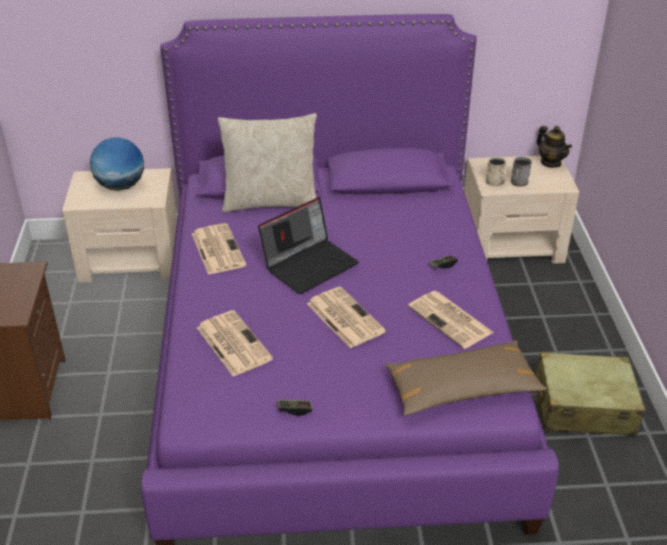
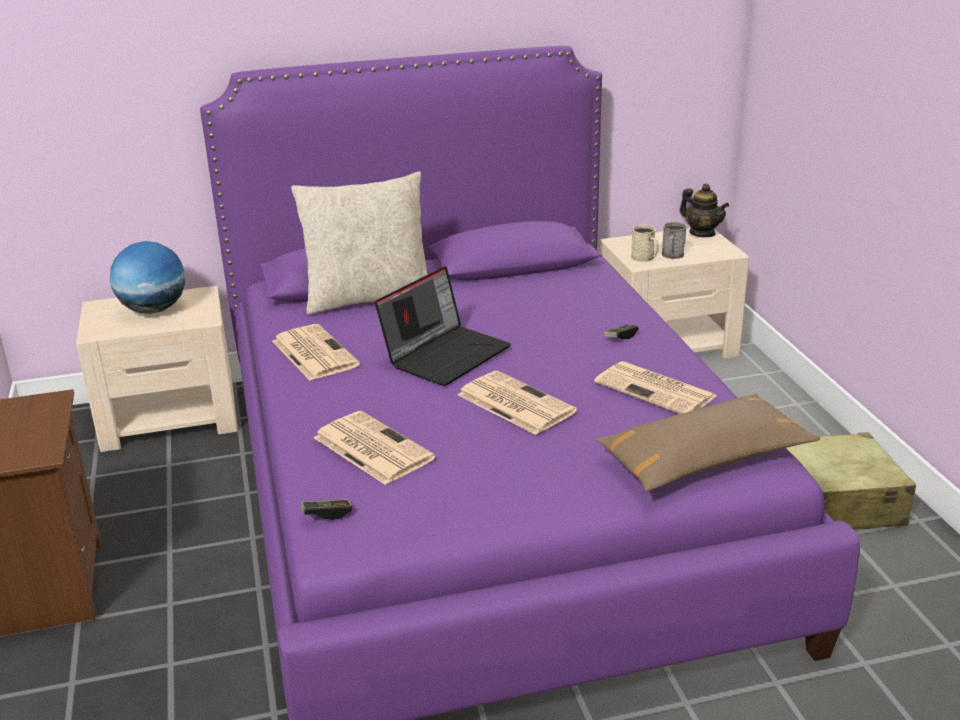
camera: 10 degrees left, 10 degrees down
(294, 410) = (486, 512): game controller -> game controller (327, 514)

